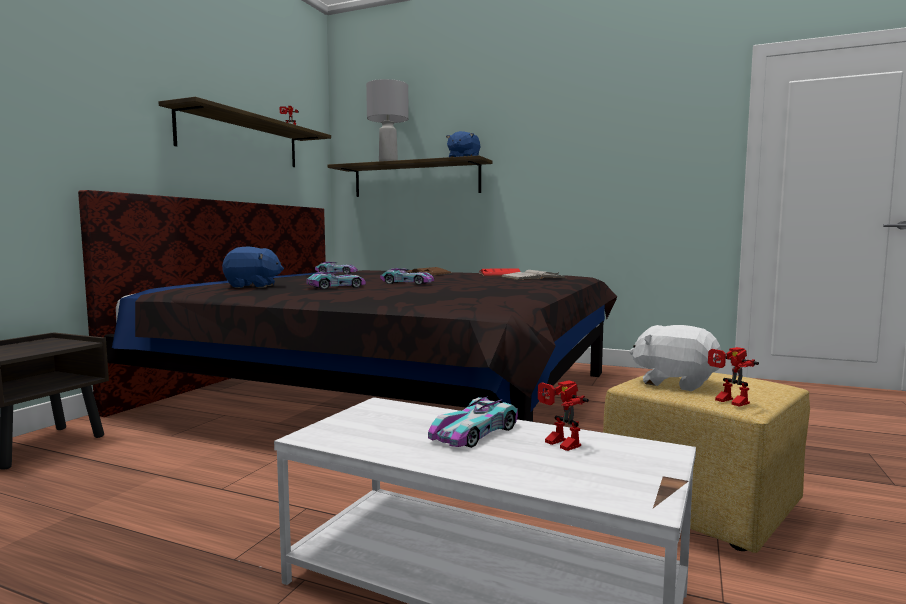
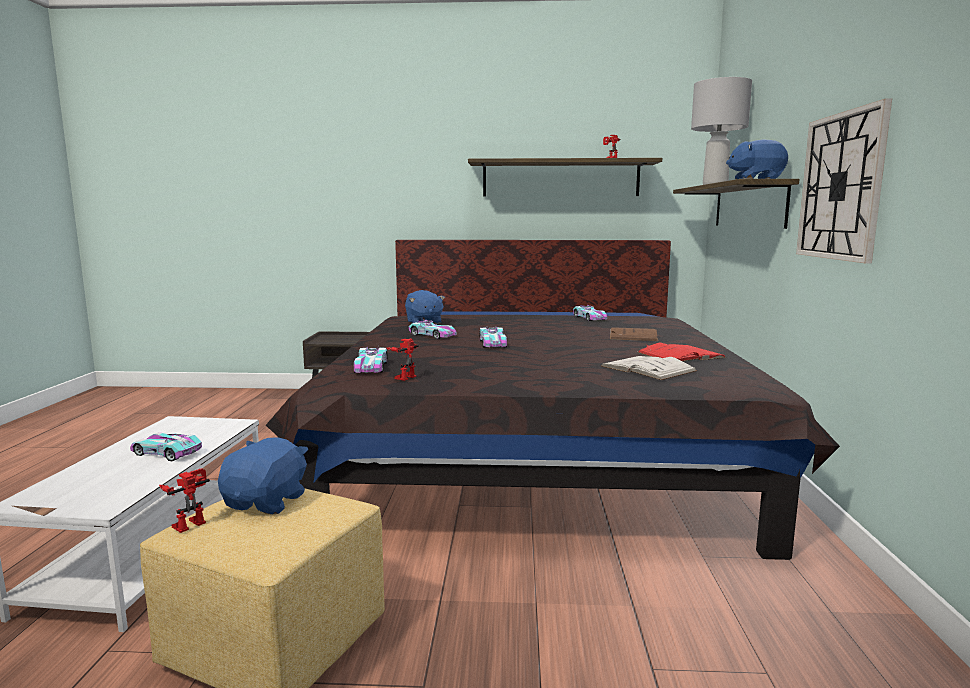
camera: 70 degrees right, 5 degrees up
(466, 297) = (371, 367): none -> toy car
(544, 165) = (841, 186): none -> wall clock
(558, 444) = (133, 476): toy robot -> toy robot (404, 377)
(675, 383) = (267, 502): white plush toy -> blue plush toy

